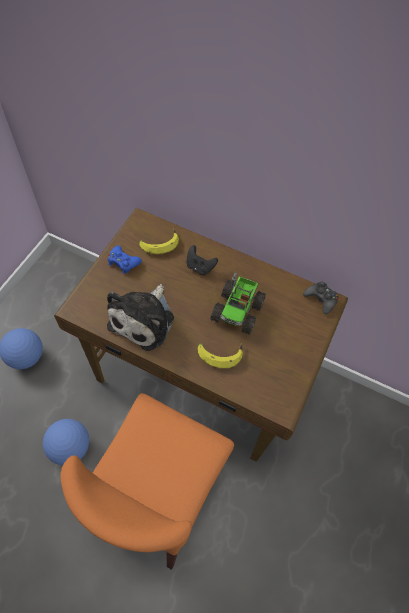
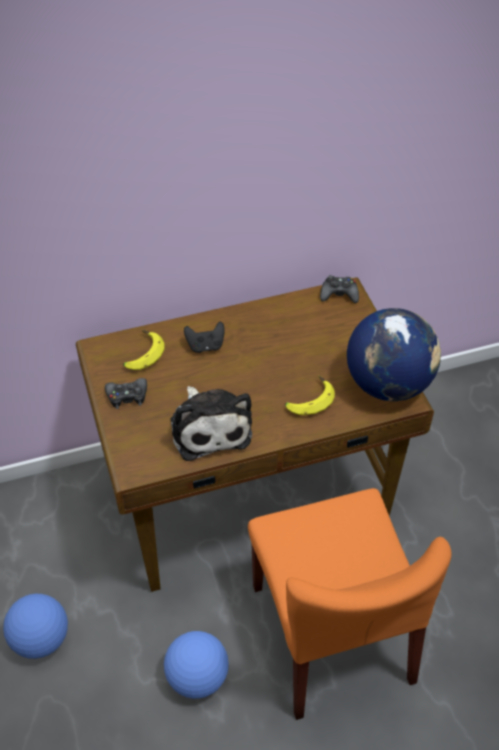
camera: 40 degrees left, 10 degrees down
(123, 262) = (127, 396): blue game controller -> black game controller
(238, 310) = (282, 355): toy truck -> none
(282, 387) = (388, 384): none -> globe

